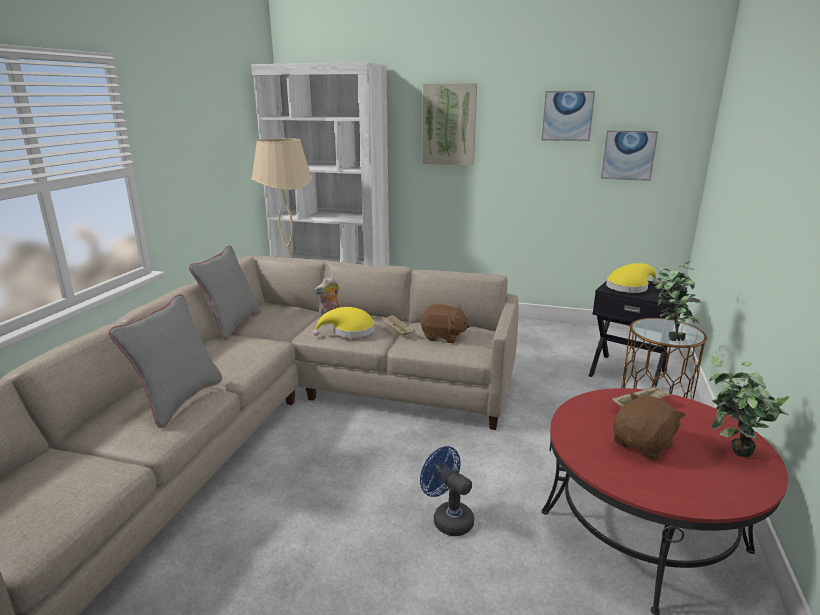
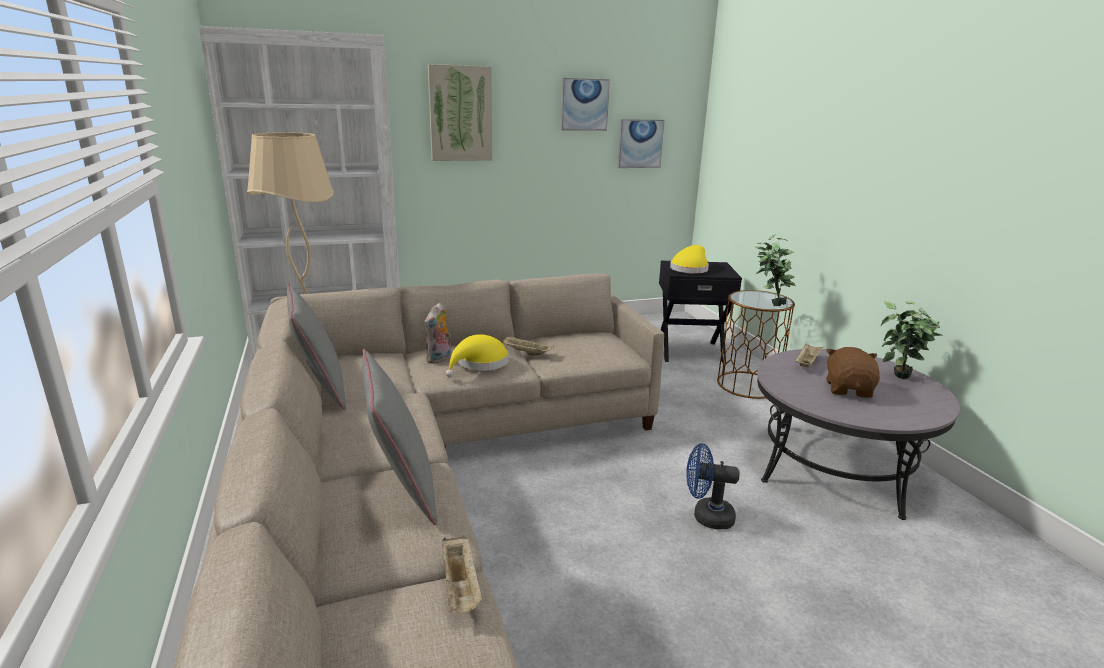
camera: 35 degrees left, 0 degrees up
(116, 470) = (461, 587): none -> beige tray
(443, 337) = (578, 347): brown plush toy -> none
(642, 530) = (834, 467): red coffee table -> grey coffee table

